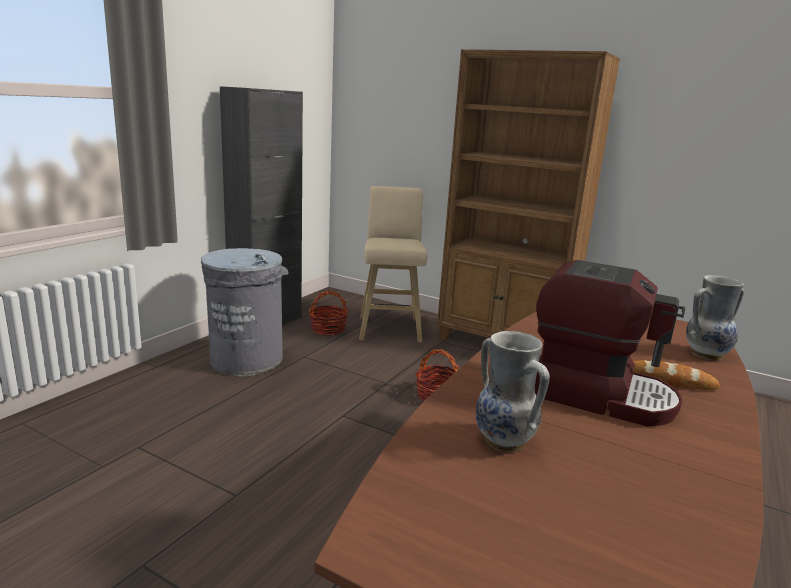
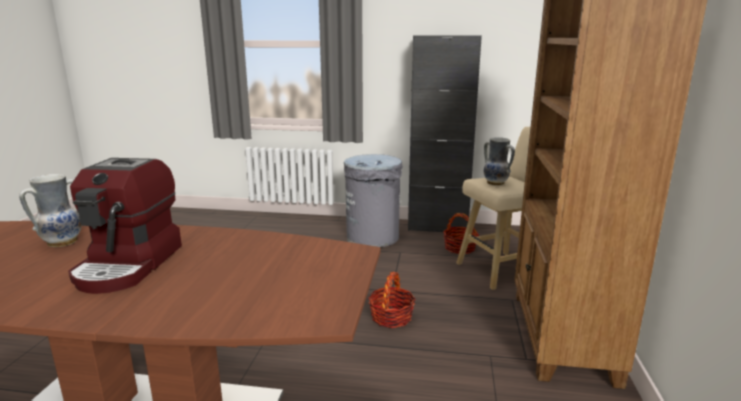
camera: 70 degrees right, 0 degrees up
(667, 381) = (162, 292): bread -> none
(705, 354) = (244, 315): vase -> vase (496, 183)

